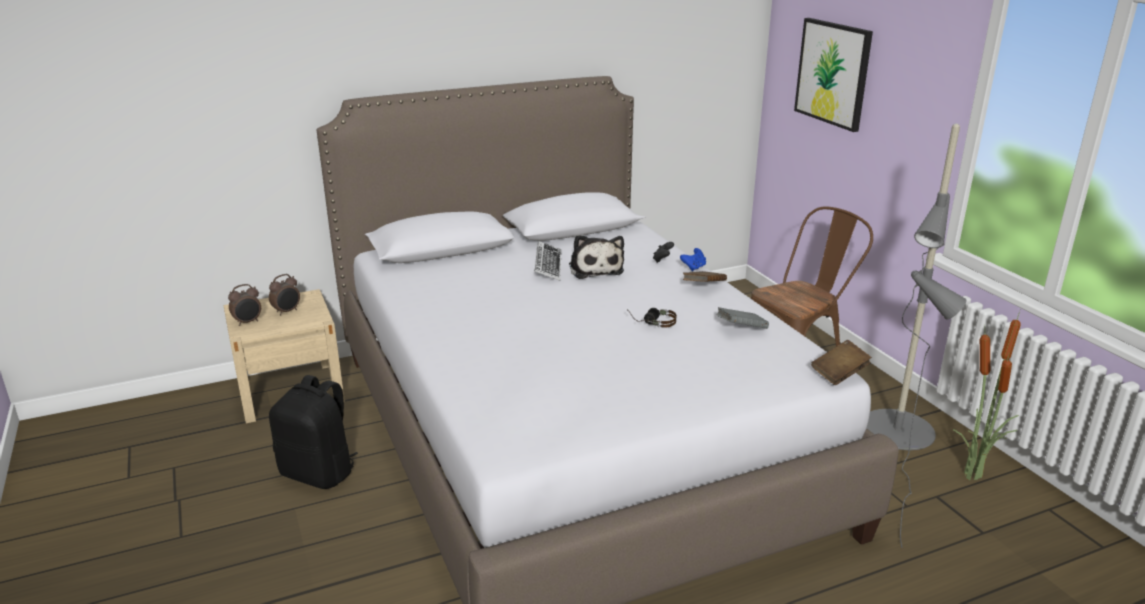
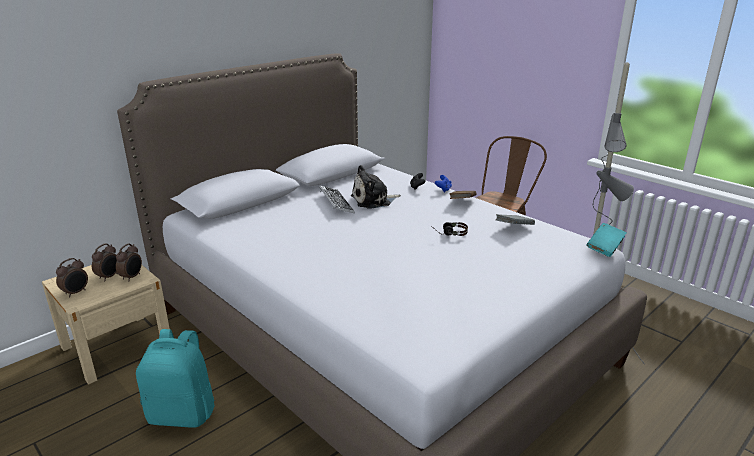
camera: 20 degrees left, 0 degrees up
(308, 315) = (132, 277): none -> alarm clock
(319, 473) = (183, 413): black backpack -> turquoise backpack
(595, 268) = (373, 200): plush toy -> plush toy turned 105 degrees clockwise
(833, 73) = (493, 42): picture -> none
(839, 373) = (604, 248): brown book -> turquoise book
(974, 474) = (650, 303): potted plant -> none

